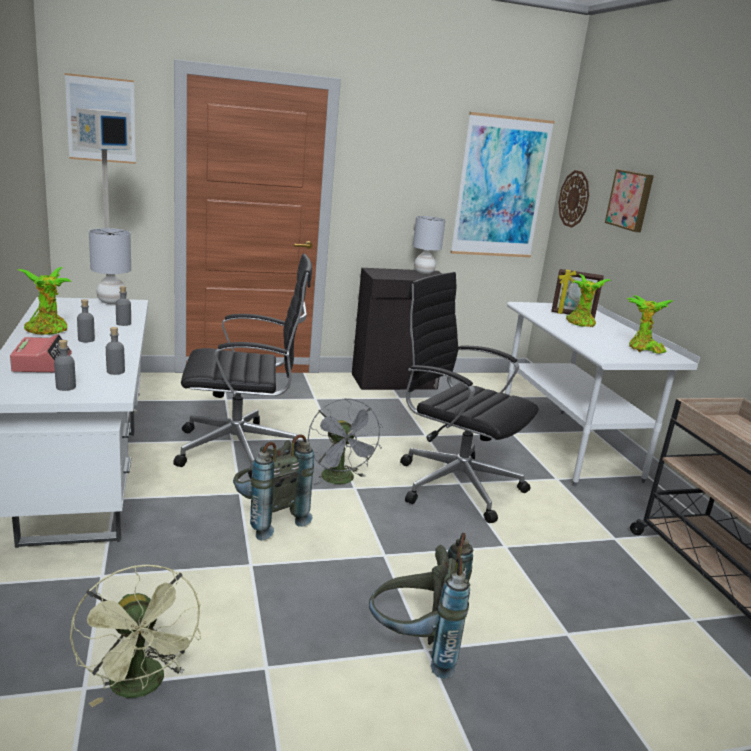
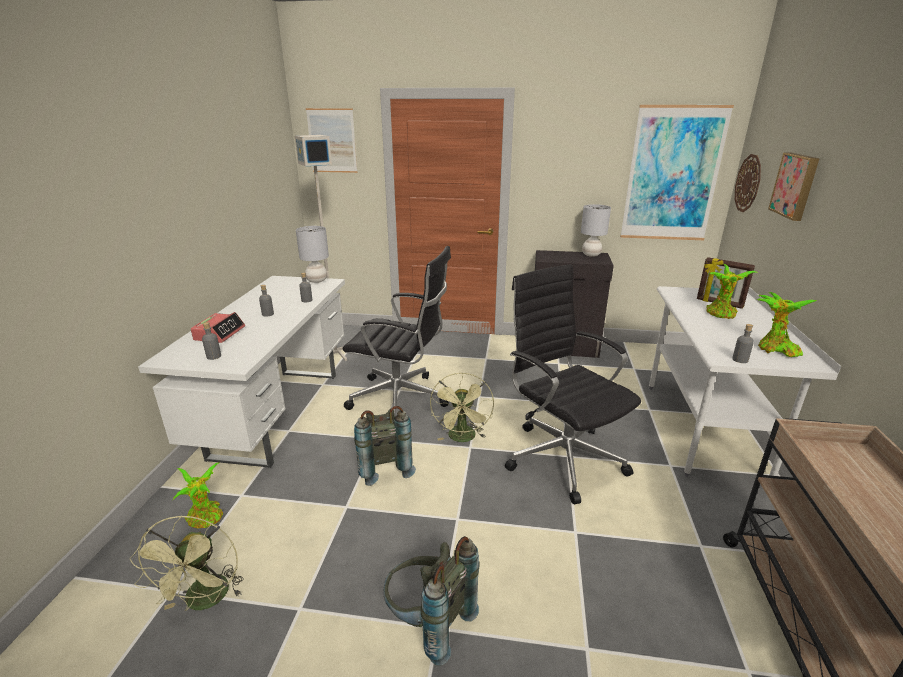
camera: 25 degrees right, 5 degrees up
(48, 331) = (250, 305): potted plant -> potted plant (206, 518)
(115, 371) = (260, 344): grey bottle -> grey bottle (740, 360)
(341, 480) = (463, 438): grey fan -> green fan

